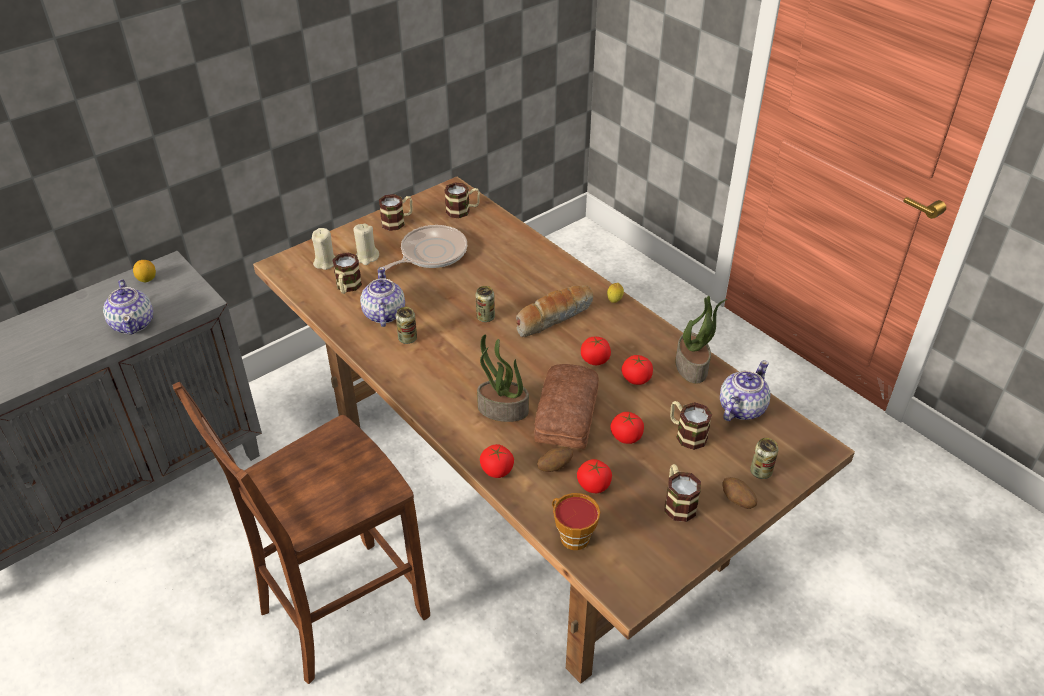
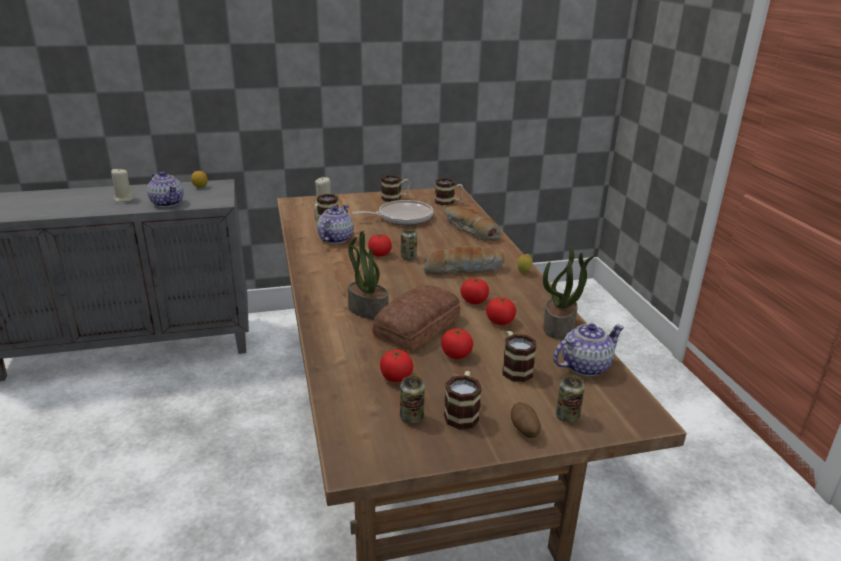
camera: 25 degrees right, 15 degrees down
(133, 323) = (167, 203): teapot -> teapot turned 45 degrees counterclockwise
(338, 612) = (214, 468): brown chair -> none
(367, 257) = (355, 210): beige candle -> beige candle (124, 199)
(407, 339) = (338, 254): can -> can (411, 418)
(497, 470) = (325, 343): tomato -> tomato (379, 254)
(519, 252) = (470, 230): none -> bread
(554, 467) = (374, 355): potato -> none
(571, 536) = (343, 404): cup -> none

